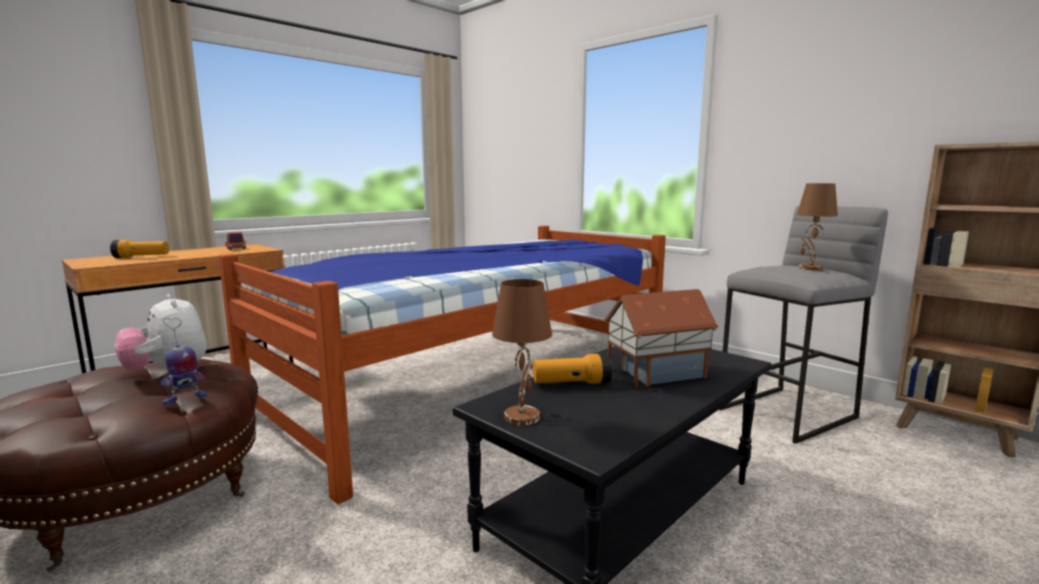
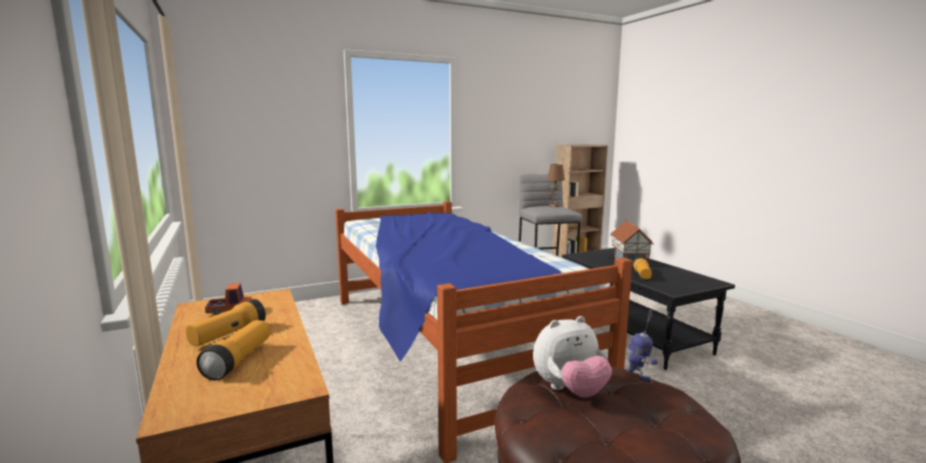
camera: 70 degrees left, 0 degrees up
(186, 253) = (228, 335): none -> flashlight
(521, 416) = (685, 287): brown table lamp -> none

